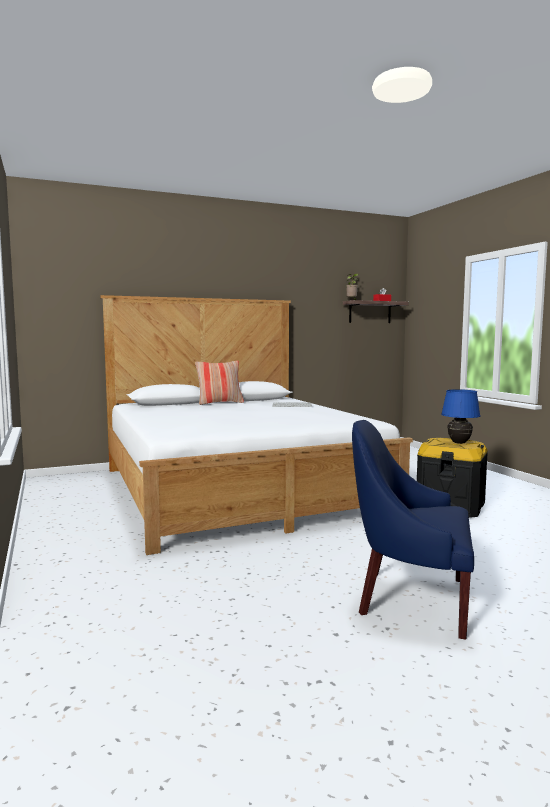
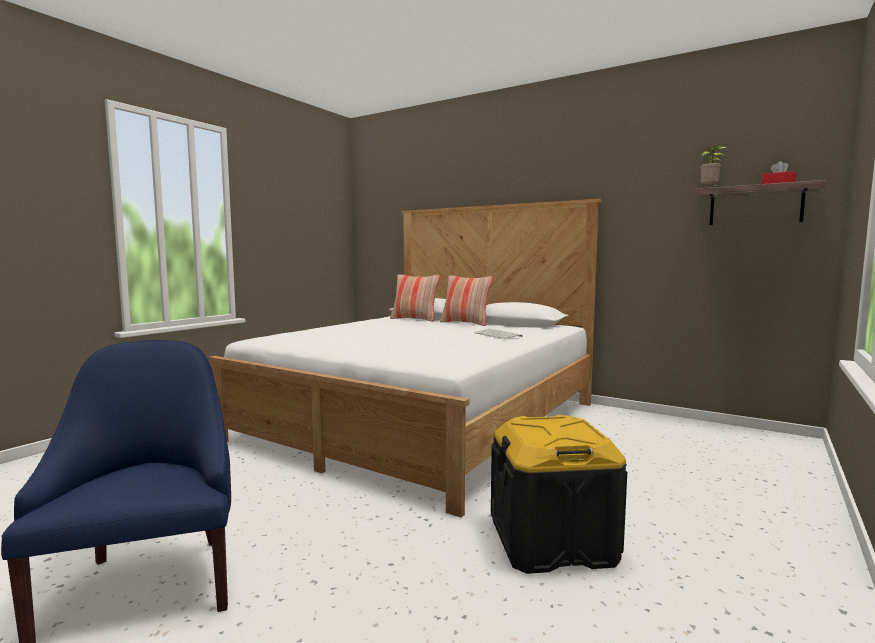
camera: 55 degrees right, 0 degrees up
(168, 406) = (414, 319): none -> pillow
(459, 443) = (559, 433): blue table lamp -> none

